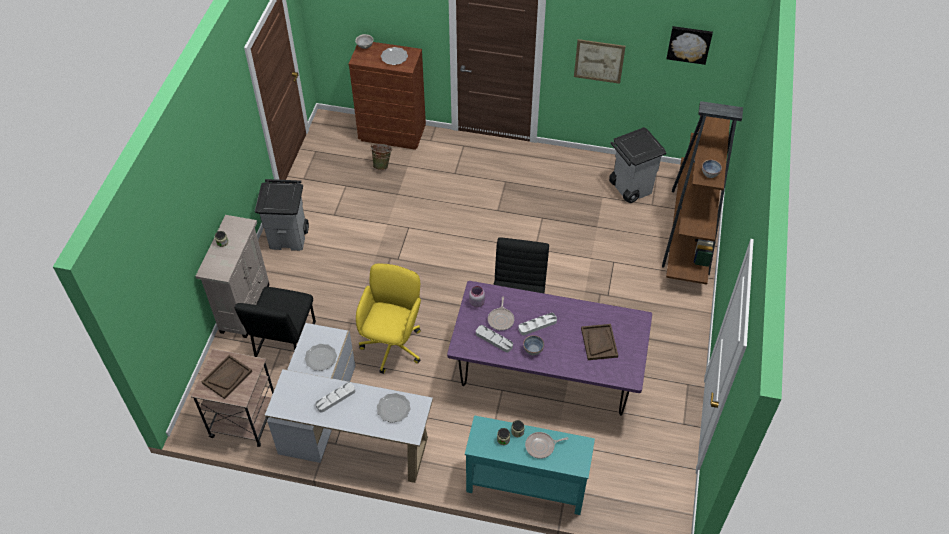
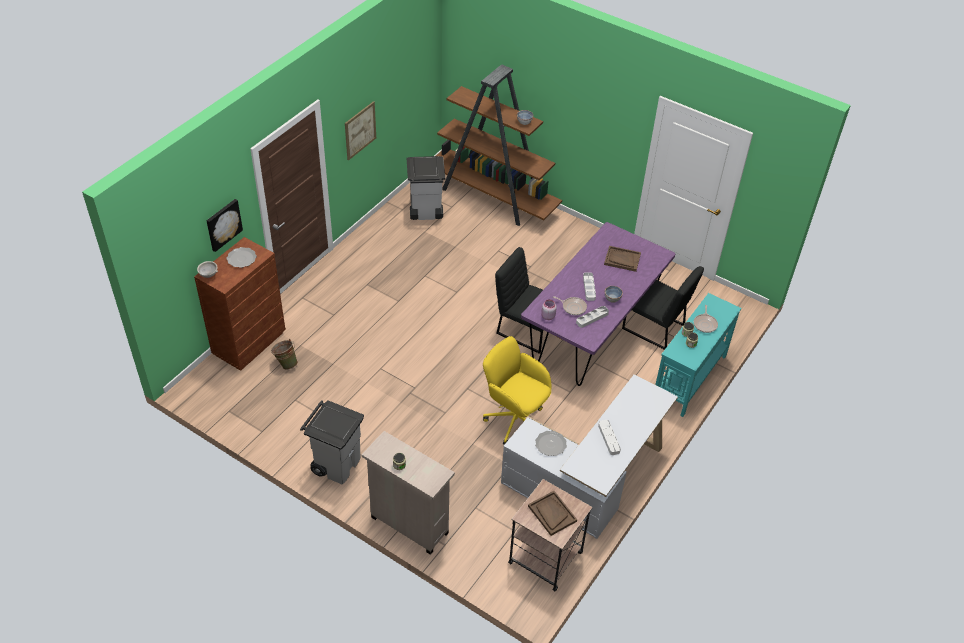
camera: 70 degrees left, 5 degrees down
(284, 341) = (467, 502): black chair -> black chair (655, 328)
(393, 409) = (635, 402): plate -> none
(689, 44) = (407, 65): picture -> picture (223, 224)

